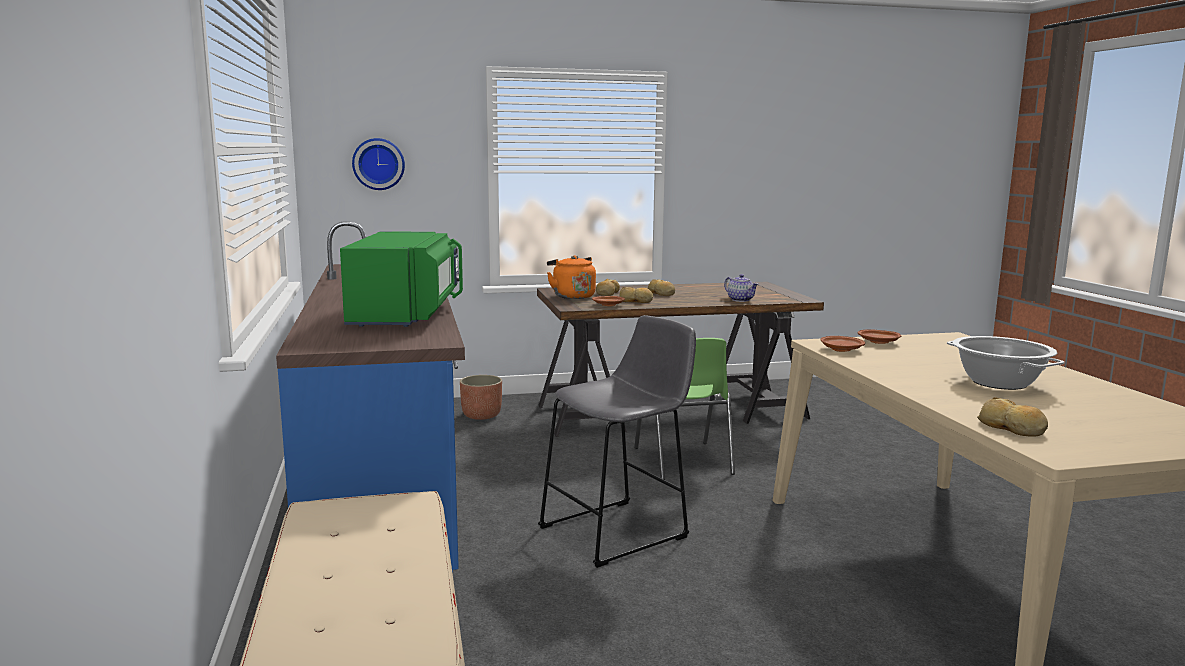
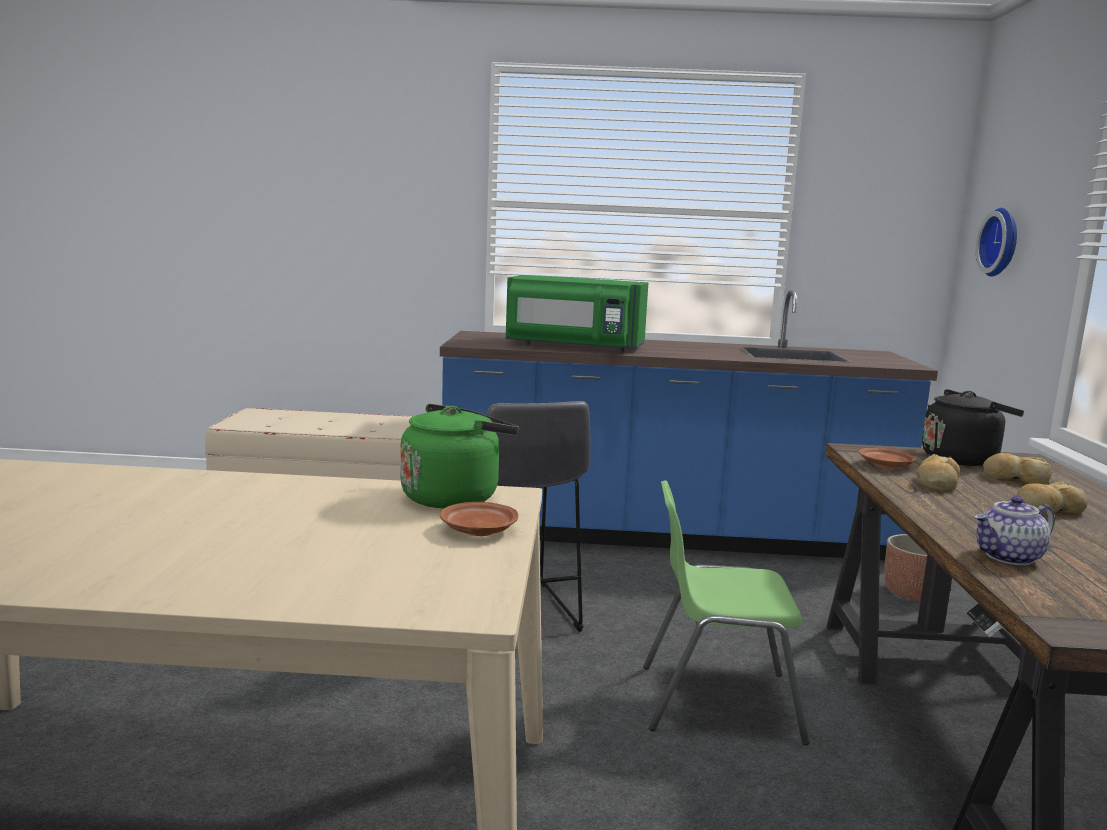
camera: 105 degrees right, 0 degrees up
(572, 296) = (962, 459): orange kettle -> black kettle
(841, 349) = (454, 497): brown plate -> green kettle
(998, 382) = (179, 525): cooking pot -> none
(1012, 428) = (67, 475): bread -> none

